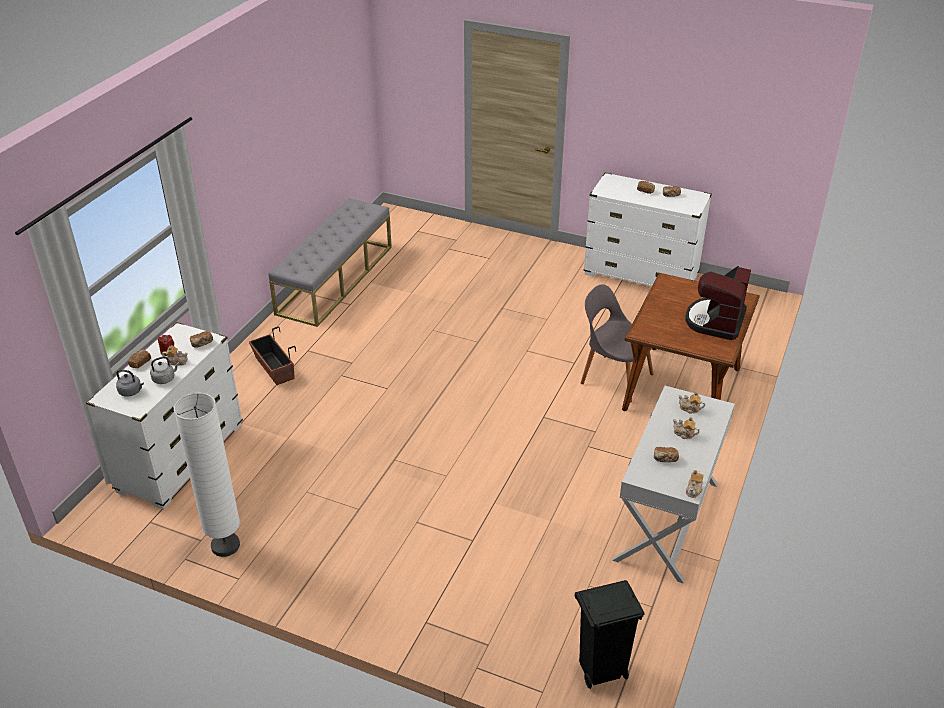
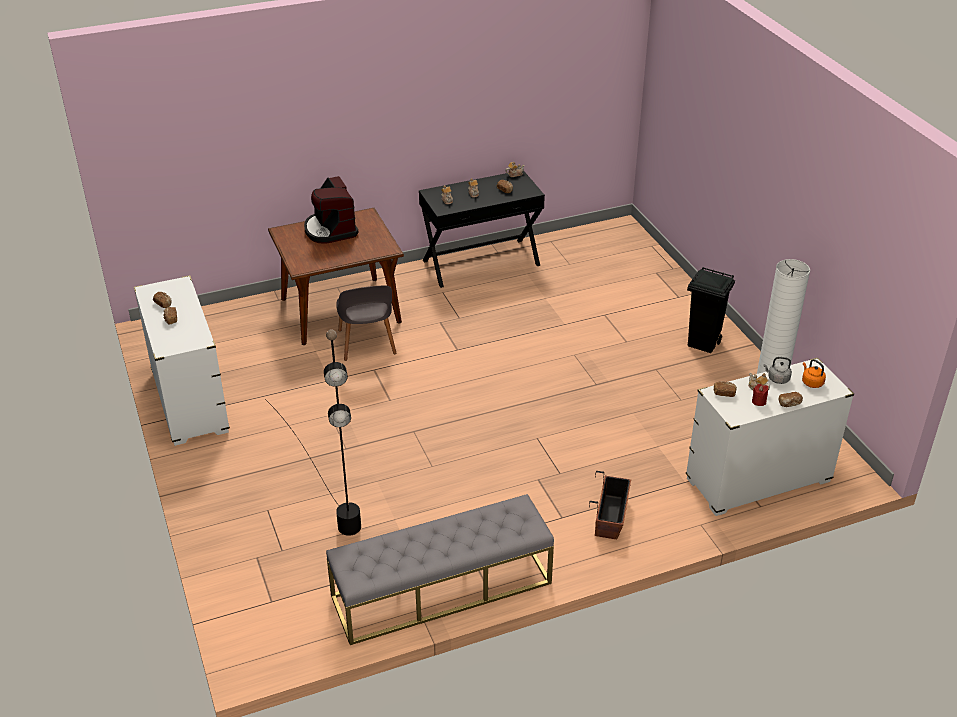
camera: 135 degrees left, 0 degrees up
(131, 392) = (811, 382): grey kettle -> orange kettle
(477, 284) = (325, 487): none -> black floor lamp
(600, 671) = (613, 237): black trash can -> black trash can (703, 344)
(667, 521) = (481, 262): white console table -> black console table
(715, 321) = (330, 230): coffee machine -> coffee machine turned 90 degrees clockwise

